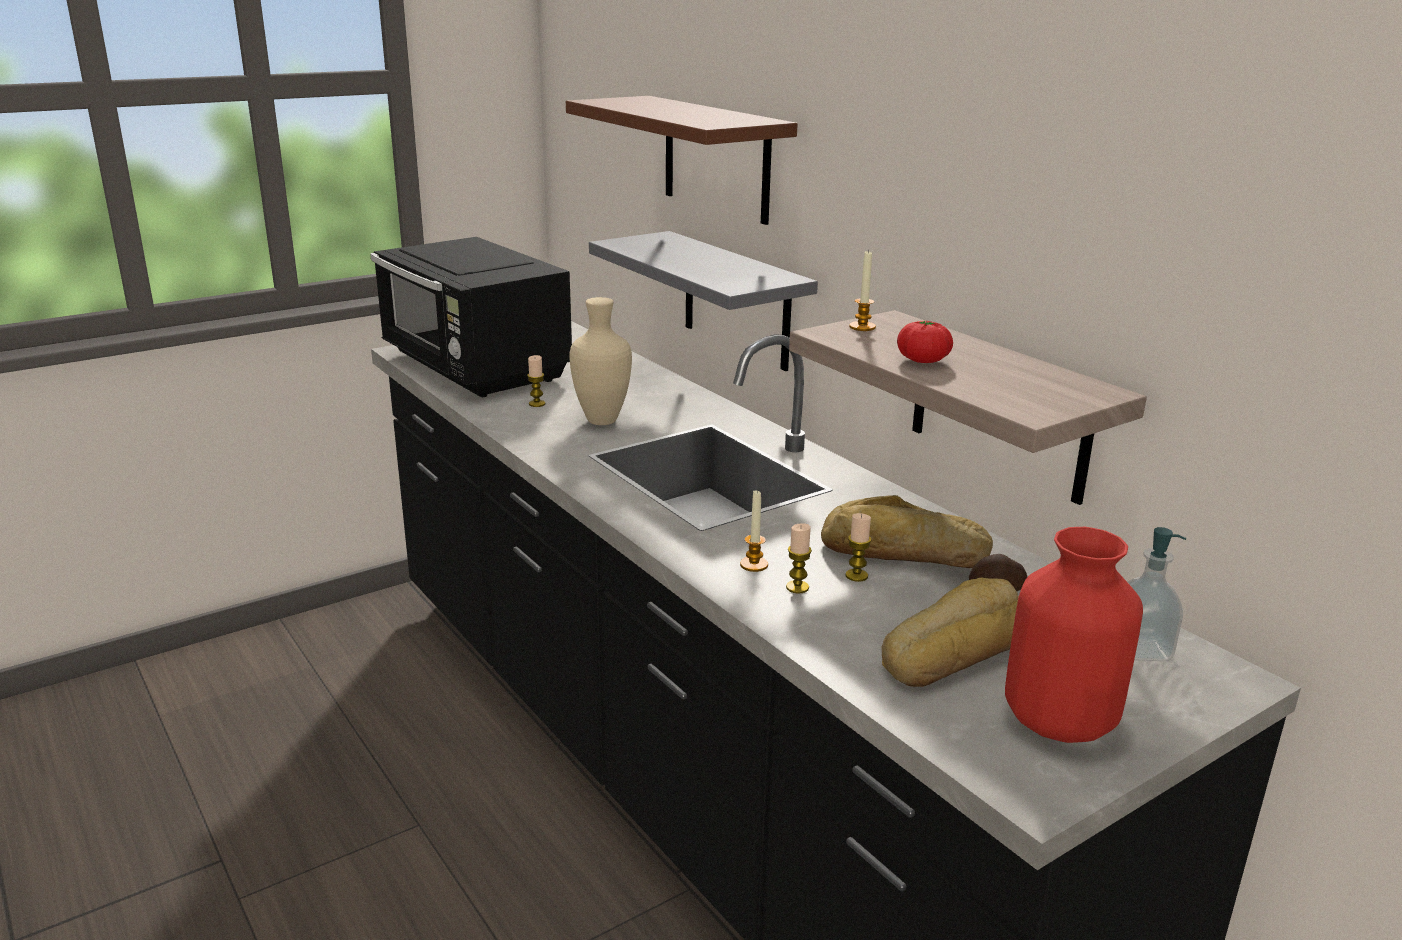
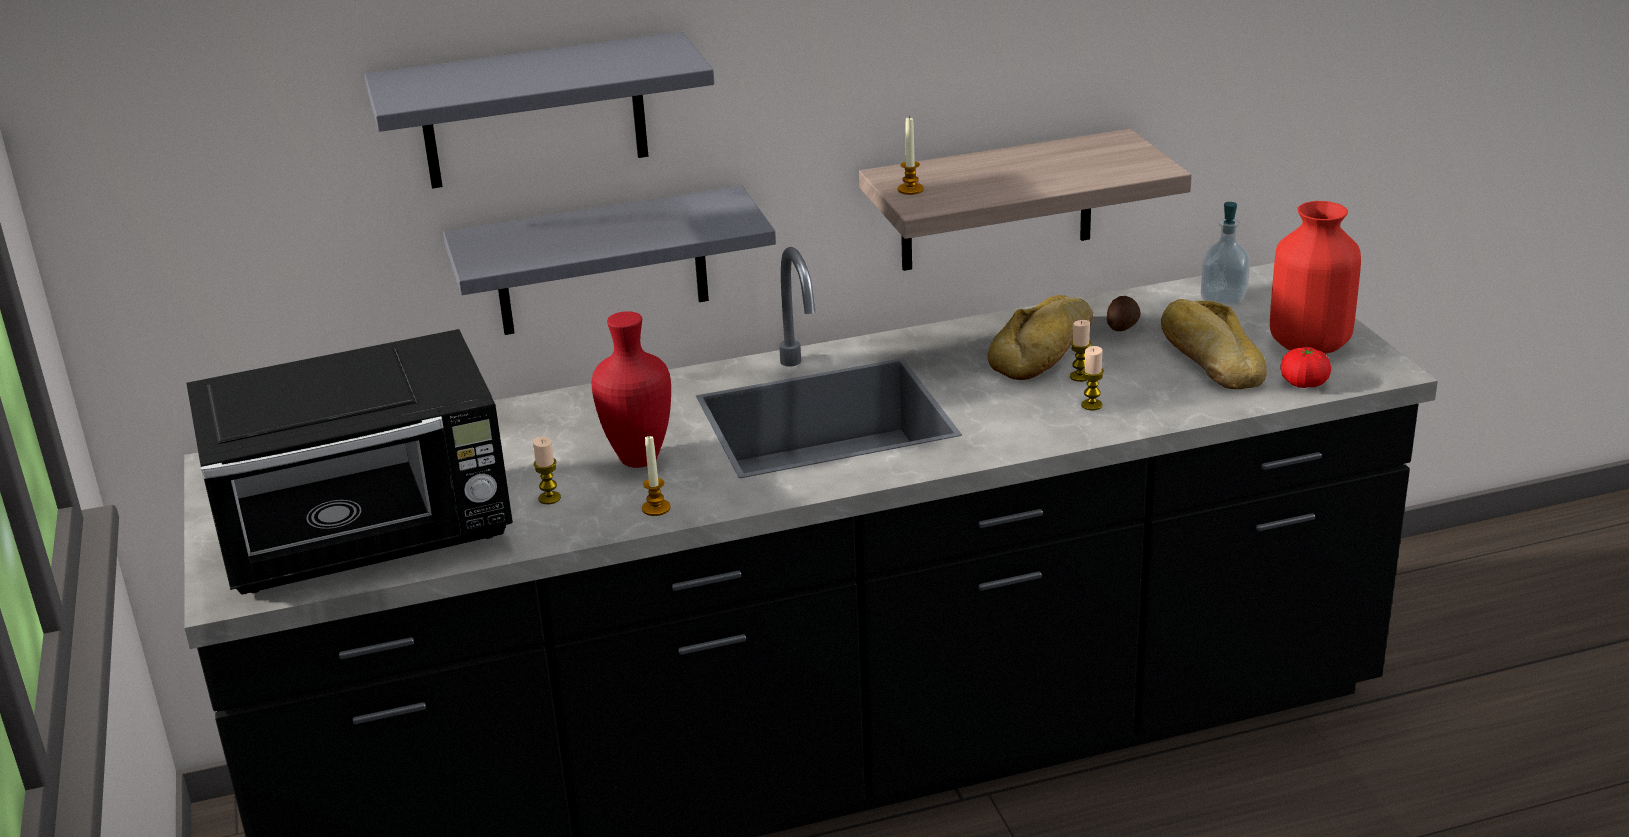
camera: 70 degrees left, 5 degrees up
(600, 421) = (639, 461): beige vase -> red vase
(716, 159) = (533, 112): brown shelf -> grey shelf
(754, 565) = (1043, 418): candle -> candle (656, 508)
(923, 360) = (1019, 182): tomato -> tomato (1304, 383)

